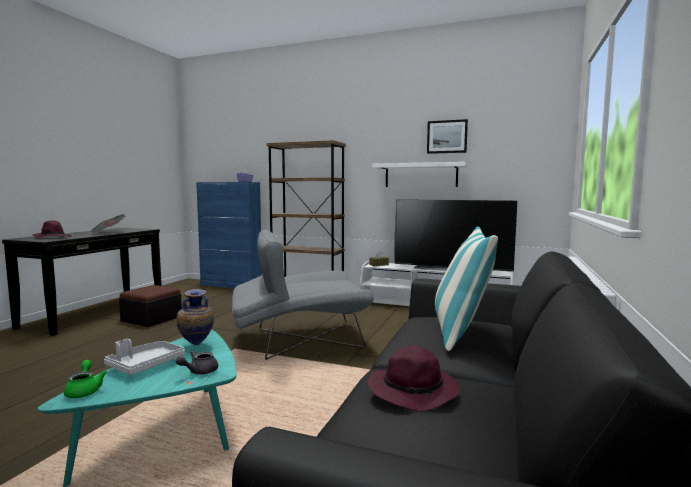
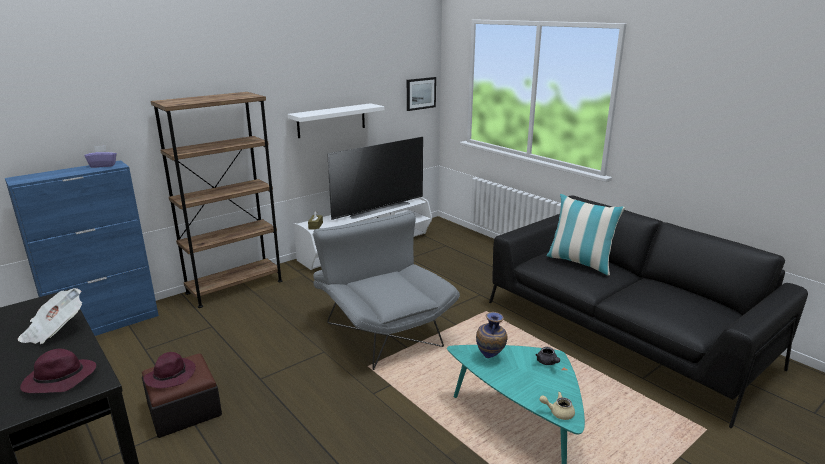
camera: 60 degrees left, 15 degrees up
(84, 390) = (558, 412): green teapot -> beige teapot
(145, 365) = (521, 384): grey tray -> none
(299, 340) = (381, 329): grey armchair -> grey armchair turned 135 degrees clockwise
(414, 391) = (659, 298): purple hat -> purple hat (171, 375)
(447, 137) = (352, 77): picture -> picture (420, 93)

